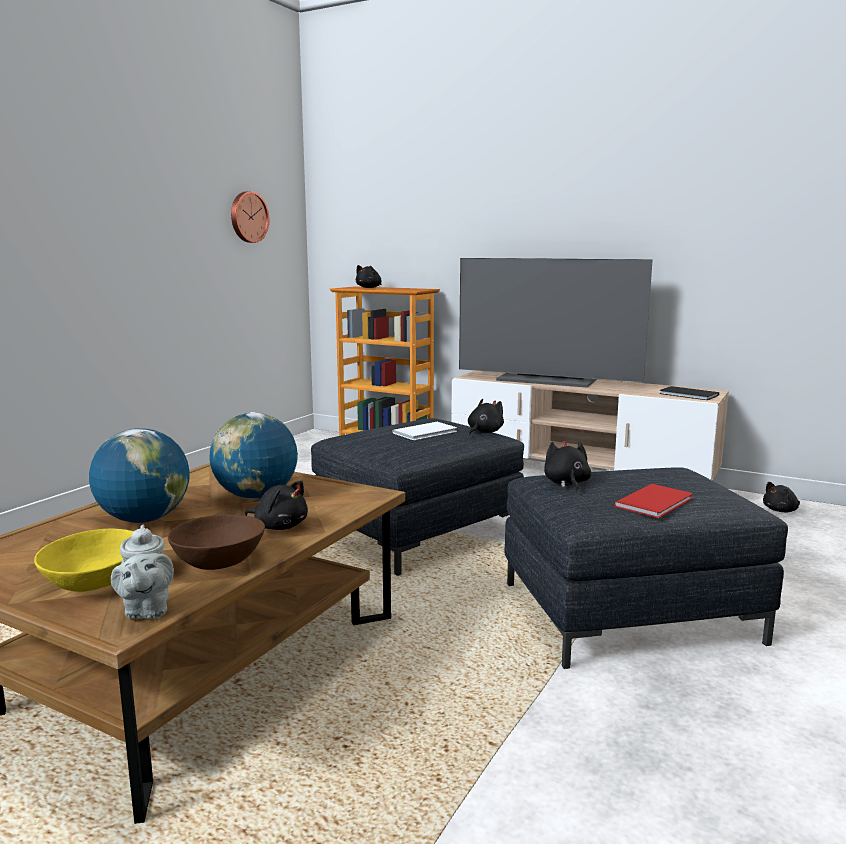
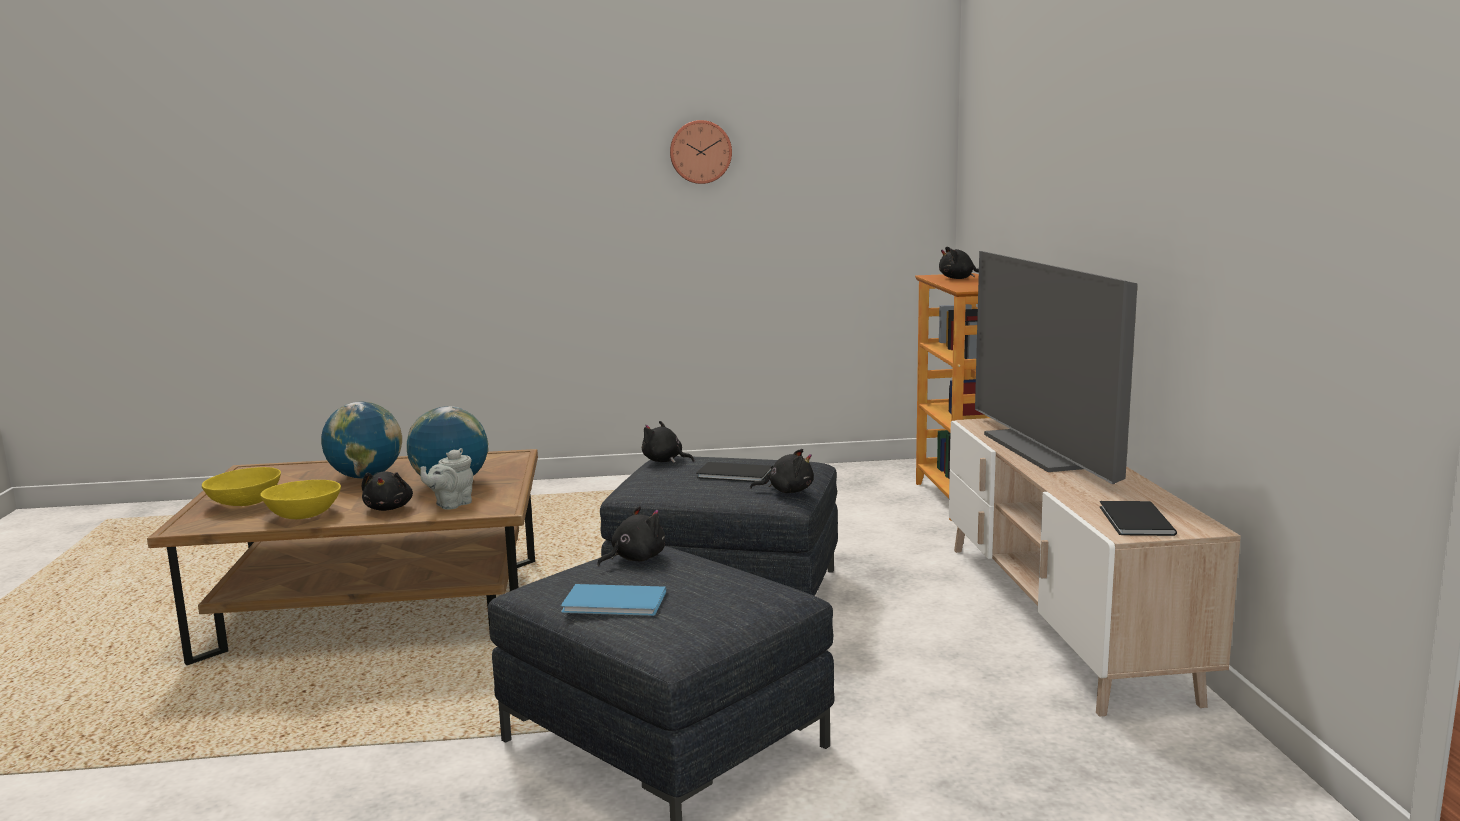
camera: 55 degrees right, 0 degrees up
(146, 610) = (209, 524): grey teapot -> grey teapot (451, 504)
(220, 561) = (304, 515): brown bowl -> yellow bowl
(248, 217) = (842, 182): wall clock -> wall clock (700, 152)
(427, 432) = (736, 474): white book -> black book
(657, 502) = (616, 603): red book -> blue book
(781, 510) = (1218, 779): black plush toy -> black plush toy (664, 461)

